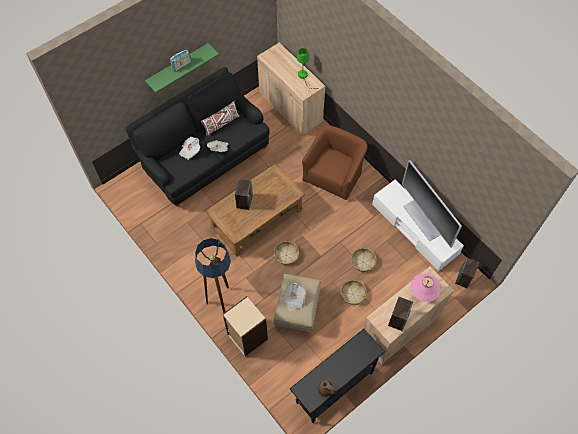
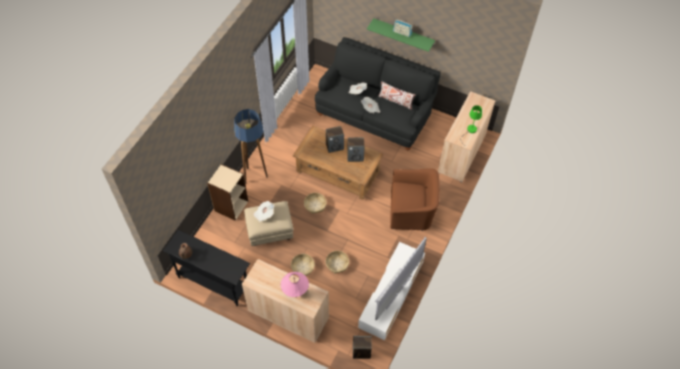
camera: 65 degrees right, 5 degrees down
(398, 319) = (266, 282): speaker -> speaker (355, 156)

